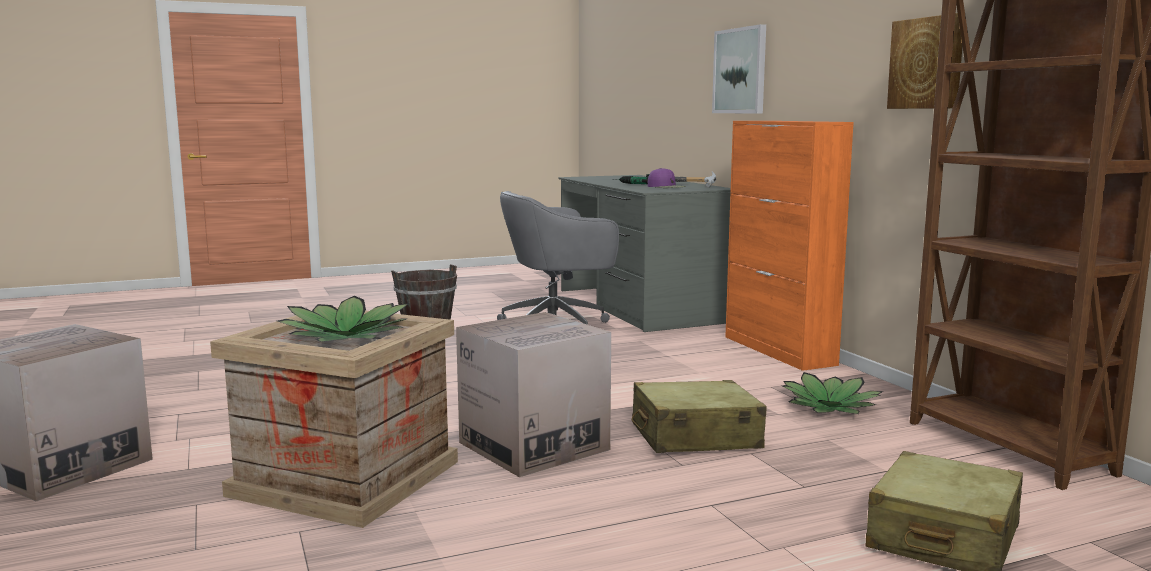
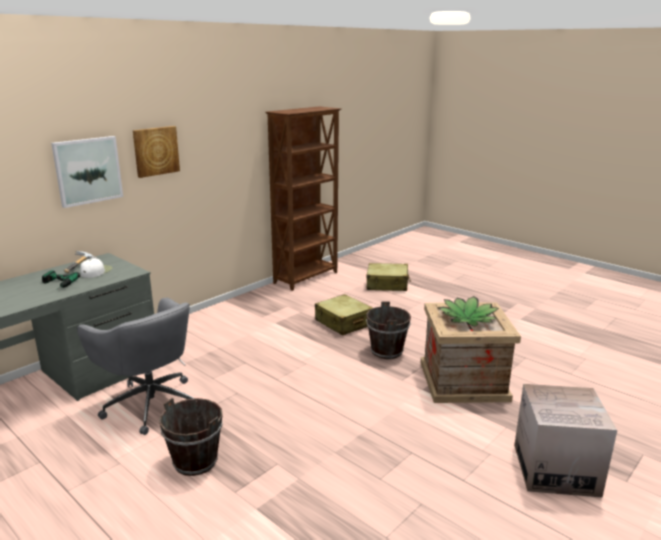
camera: 115 degrees left, 10 degrees up
(534, 446) = (387, 351): cardboard box -> brown bucket
(666, 187) = (96, 271): purple cap -> white cap
(779, 351) = (191, 321): orange cabinet -> none
(830, 406) = (282, 303): potted plant -> none
(927, 63) = (237, 151): picture -> picture (156, 151)

